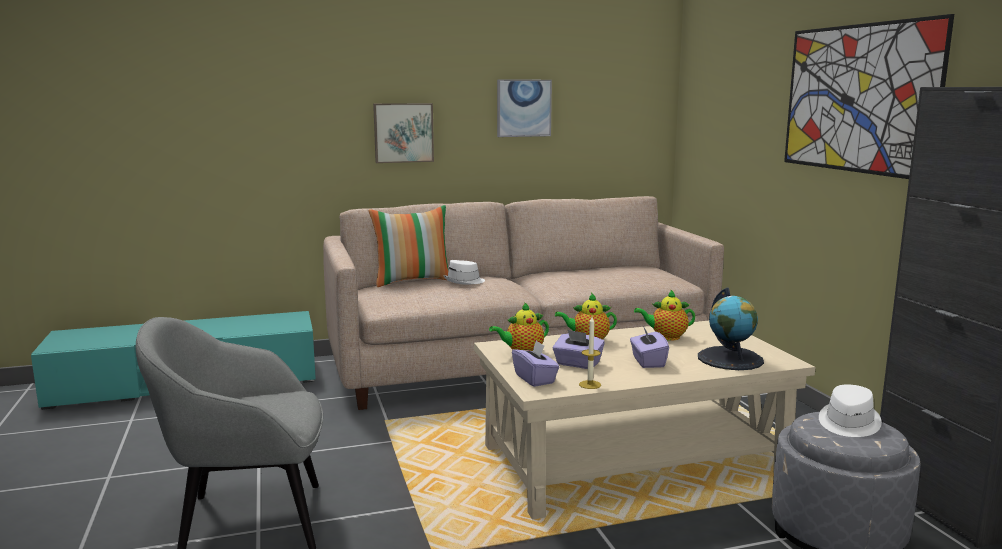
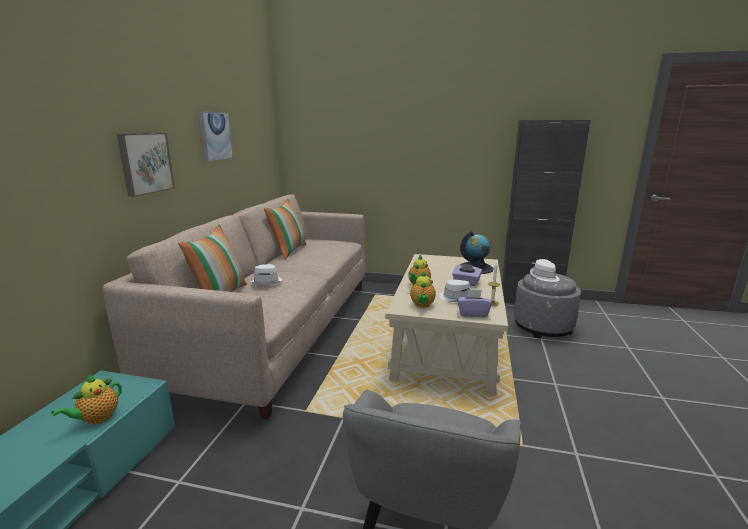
camera: 60 degrees left, 5 degrees up
(577, 364) = (455, 297): purple tissue box -> white hat
(580, 268) = (288, 251): none -> pillow
(666, 337) = (431, 269): teapot -> teapot (97, 419)
(858, 98) = (446, 126): picture -> none

